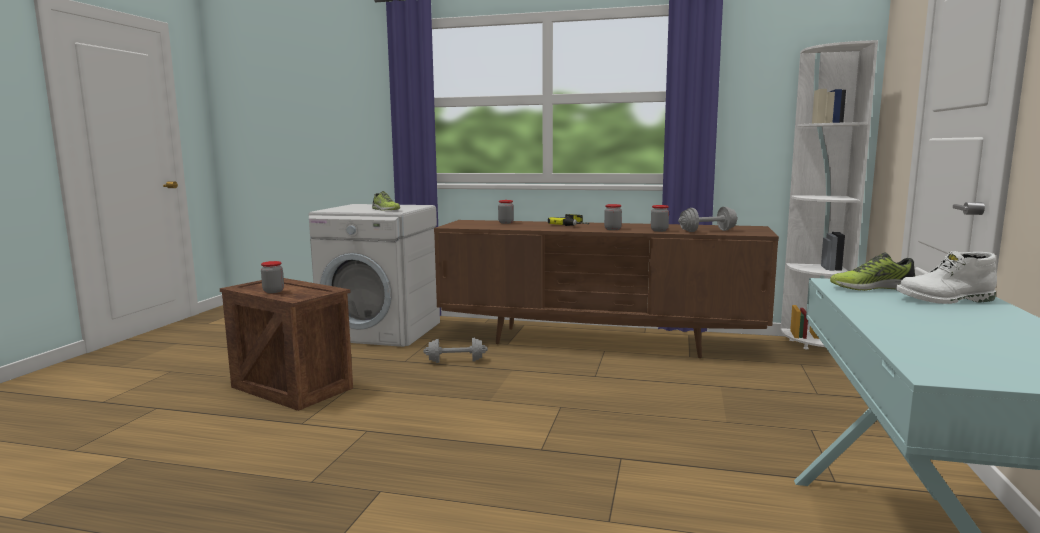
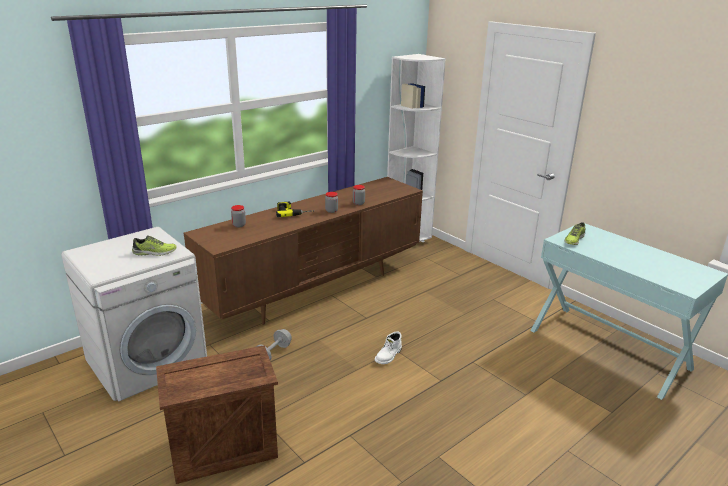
camera: 55 degrees left, 15 degrees up
(273, 291) = (220, 381): jar -> none
(707, 231) = (380, 195): grey dumbbell -> none
(945, 300) = (603, 239): white boot -> white boot (389, 356)

